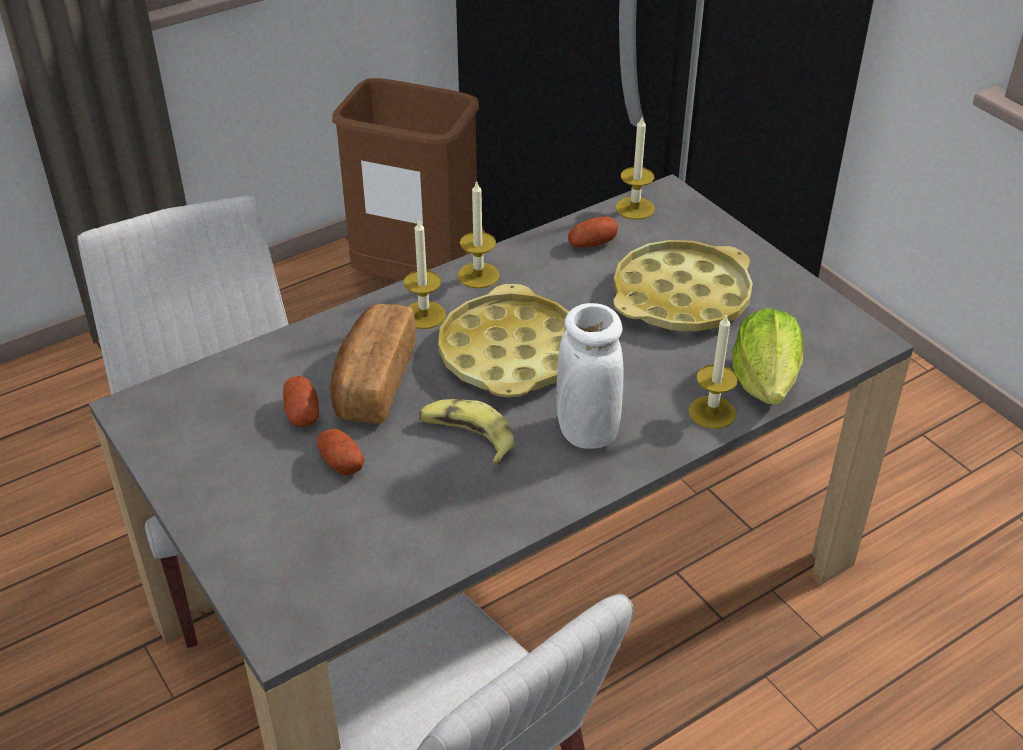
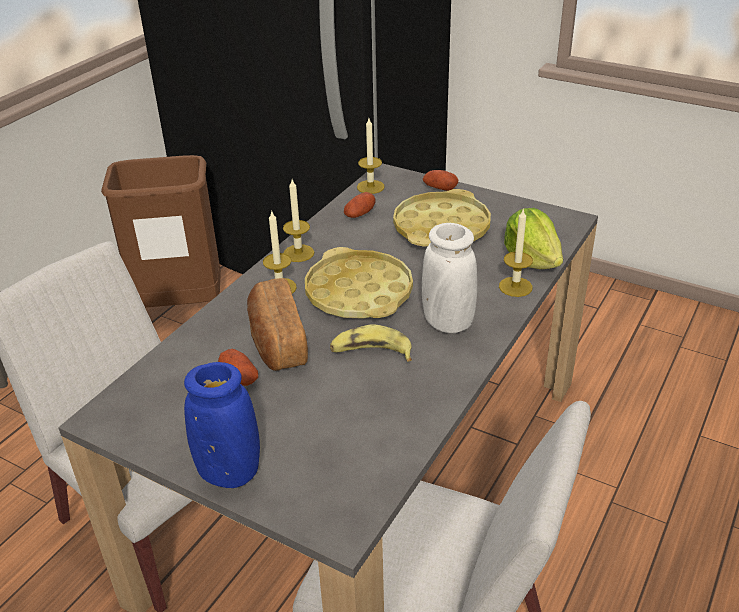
camera: 25 degrees left, 5 degrees down
(216, 521) = (229, 472): none -> blue vase
(341, 462) = (294, 399): potato -> potato (440, 188)

